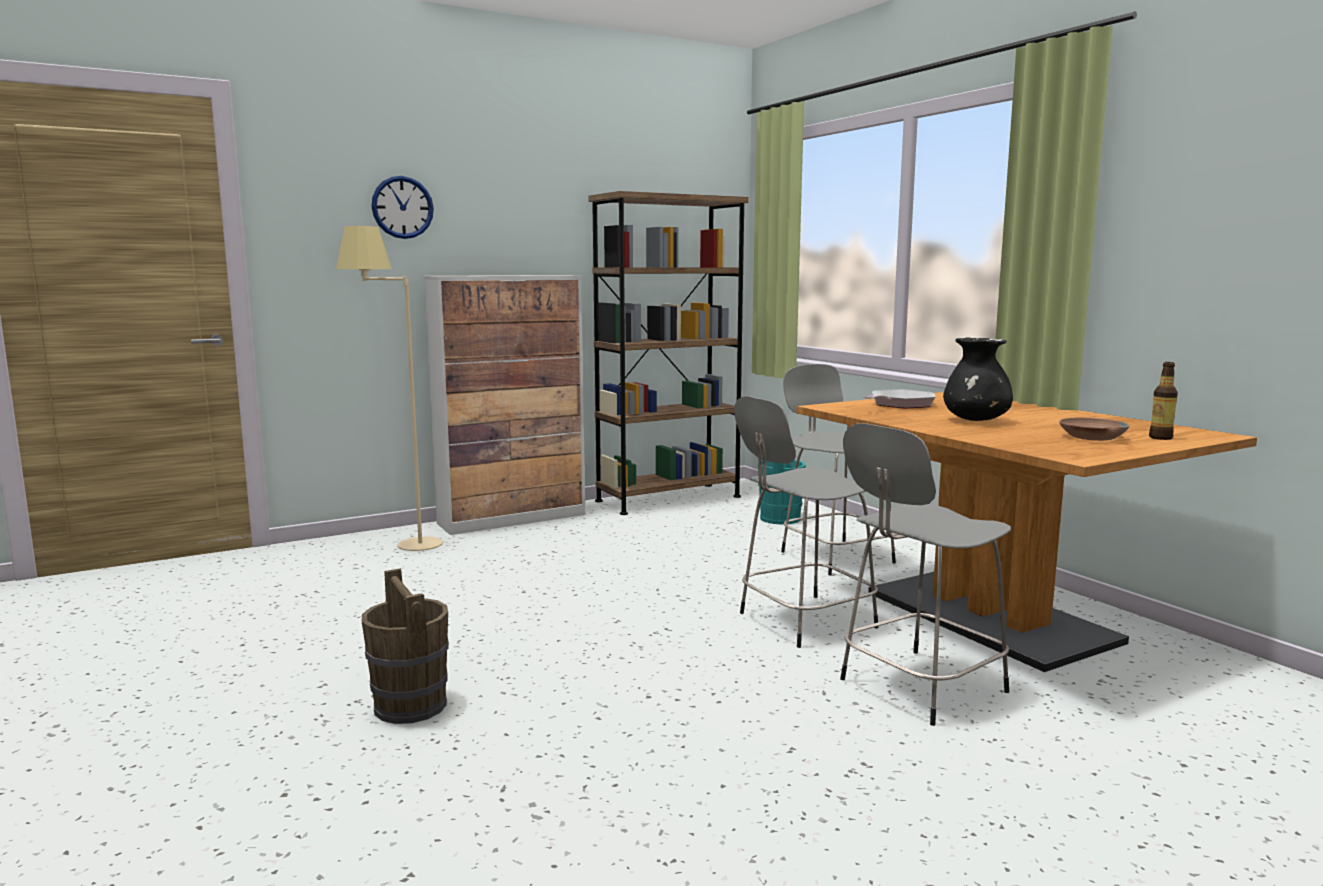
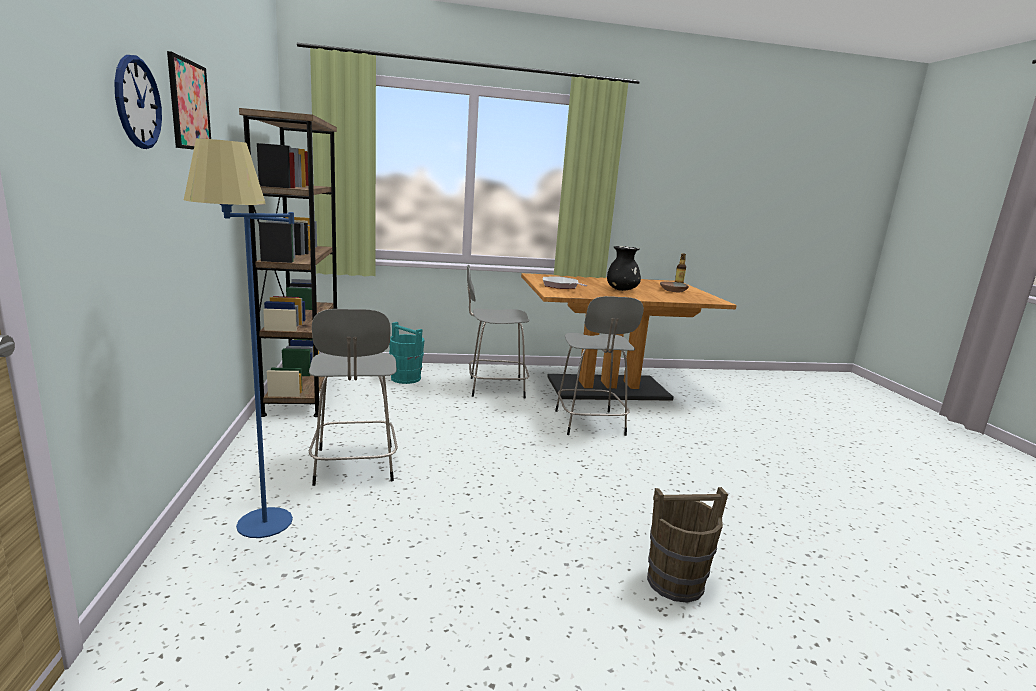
camera: 70 degrees left, 5 degrees up
(400, 547) = (259, 537): beige floor lamp -> blue floor lamp
(491, 202) = (189, 105): none -> picture
(513, 519) = (254, 460): cabinet -> none
(918, 687) = (682, 426): grey stool -> grey stool (354, 466)

